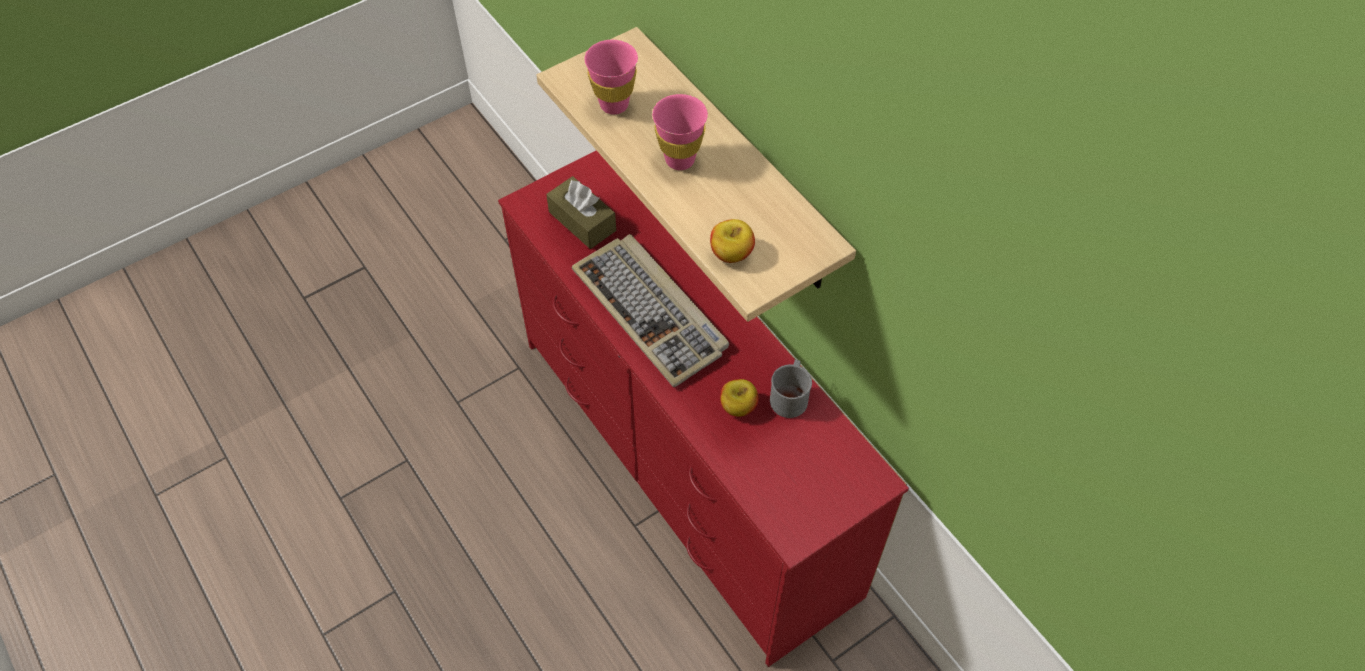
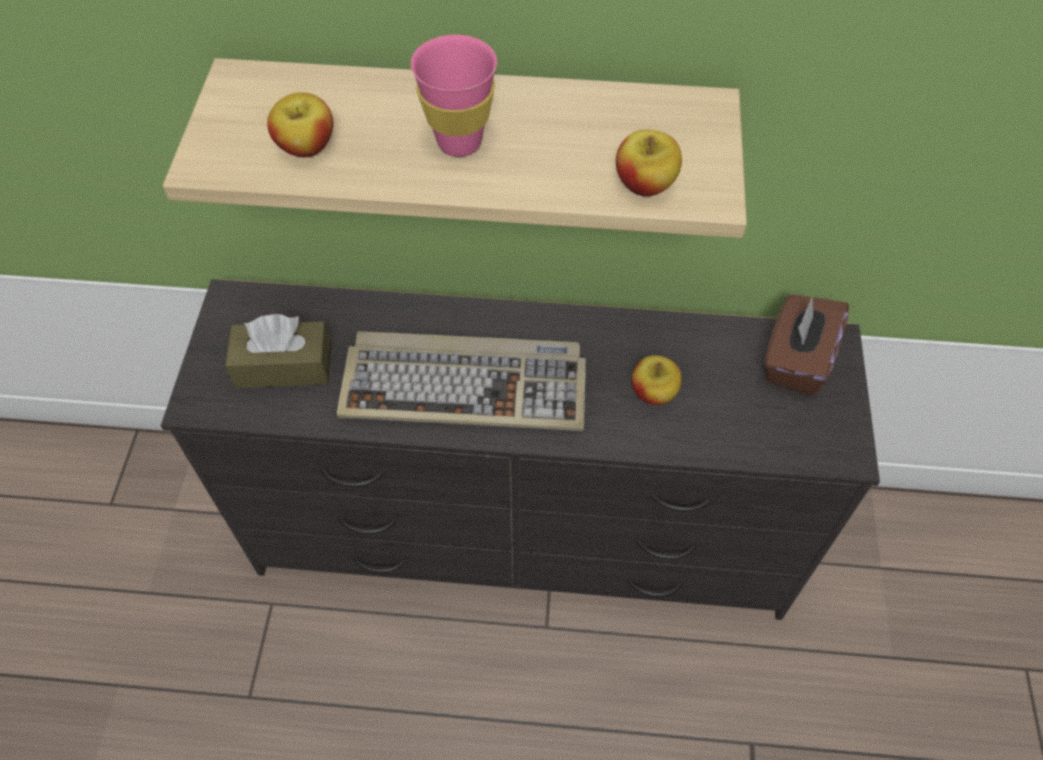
camera: 50 degrees left, 0 degrees up
(614, 105) = (306, 146): pink cup -> apple
(684, 464) = (521, 534): red dresser -> black dresser
(790, 396) = (679, 341): grey mug -> none
(840, 468) = (796, 360): none -> brown tissue box

